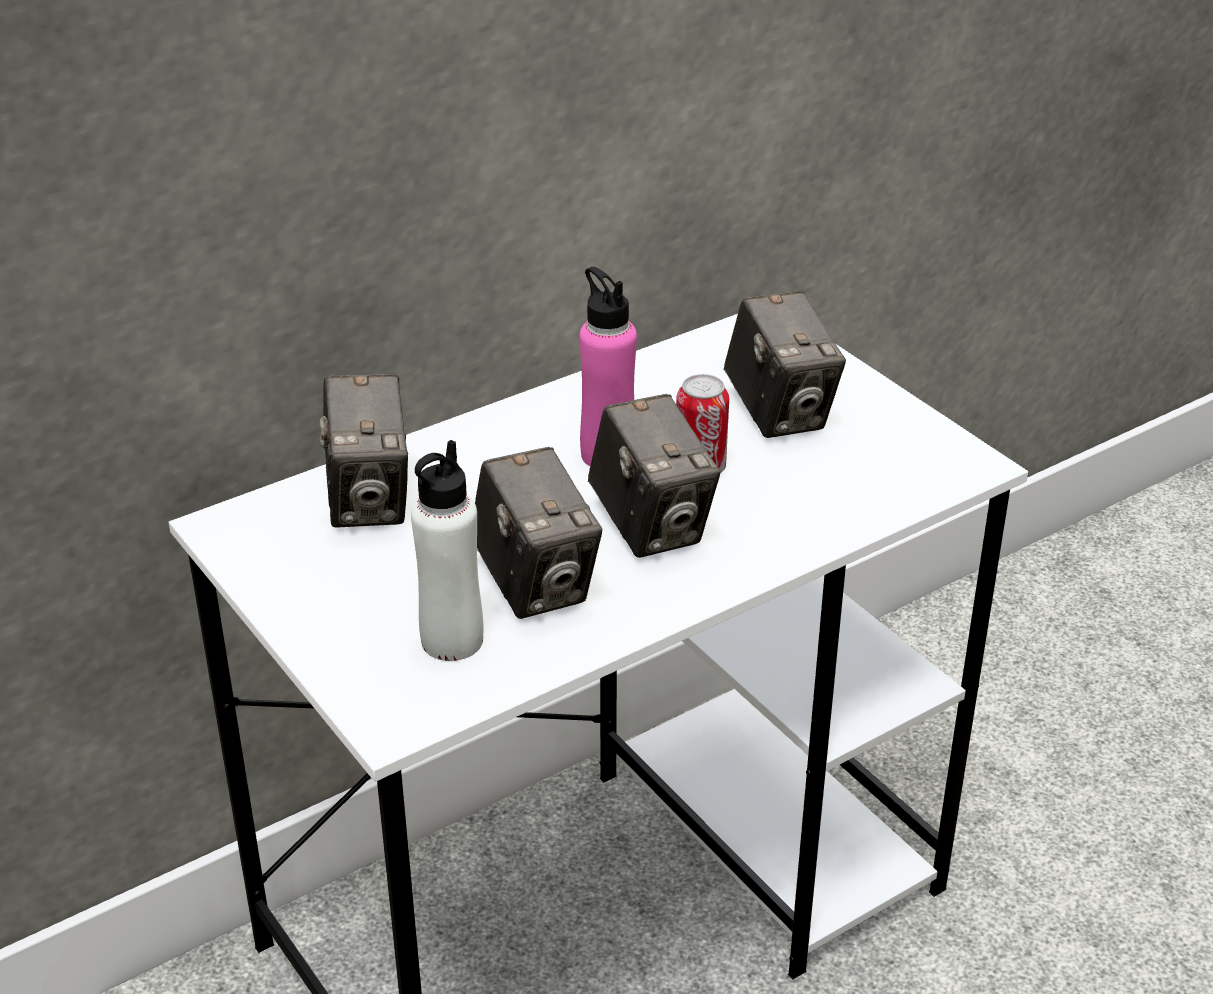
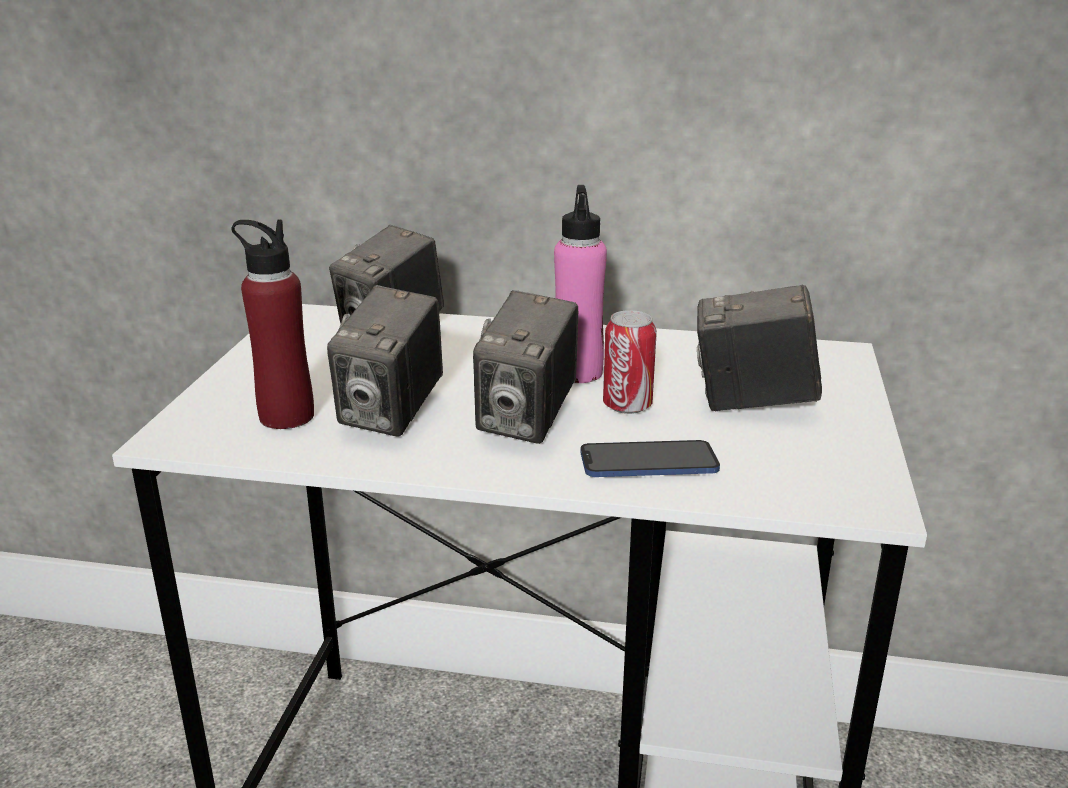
camera: 45 degrees right, 10 degrees down
(451, 640) = (286, 416): white bottle -> red bottle
(780, 413) = (753, 402): camera -> camera turned 75 degrees clockwise
(797, 514) = (648, 463): none -> phone

